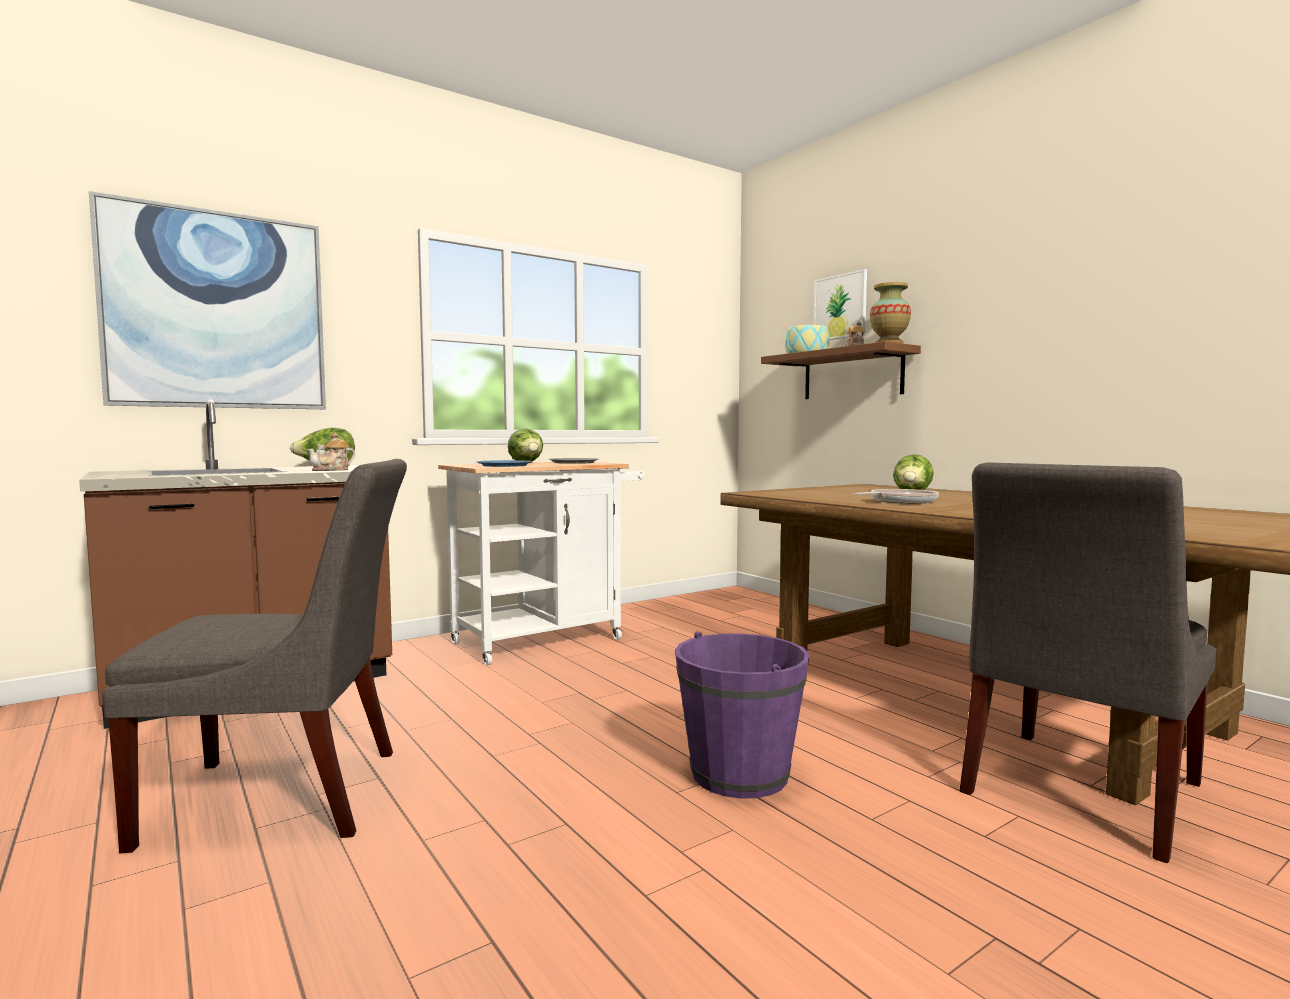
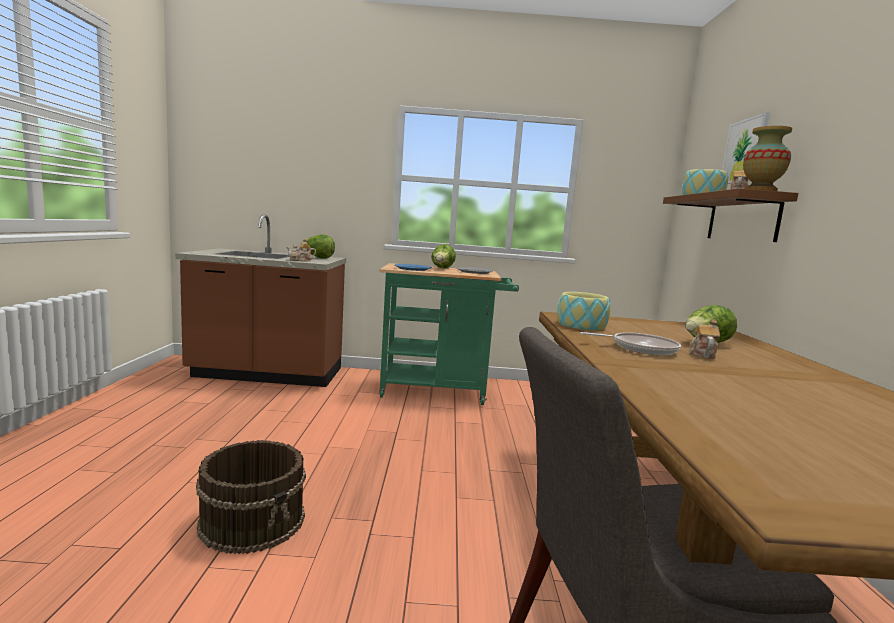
camera: 35 degrees right, 5 degrees up
(217, 311) = (280, 164): picture -> none
(287, 797) = (185, 435): grey chair -> none
(547, 639) = (441, 391): white cart -> green cart
(600, 833) = (254, 520): none -> brown bucket
(739, 774) = (385, 525): purple bucket -> none
(798, 496) = (581, 325): none -> bowl
(940, 498) = (701, 354): none -> teapot

